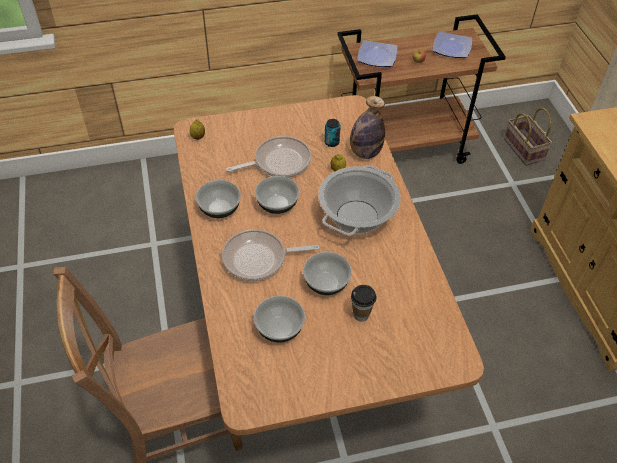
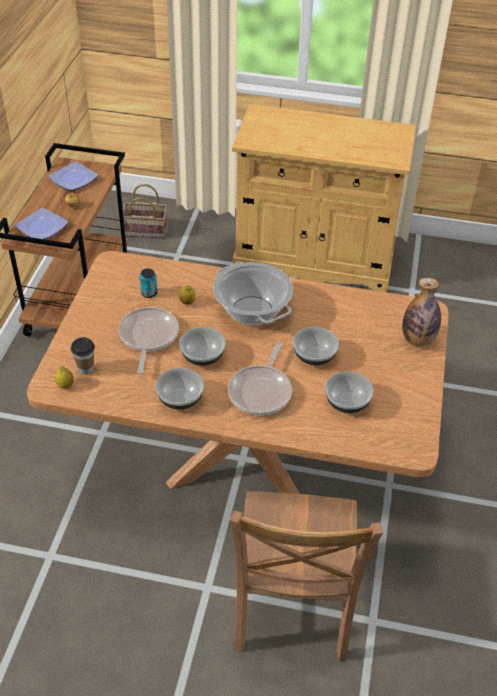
camera: 65 degrees left, 5 degrees down
(361, 314) = (358, 347): cup -> cup (86, 369)
(365, 153) = (179, 277): bottle -> bottle (417, 340)

